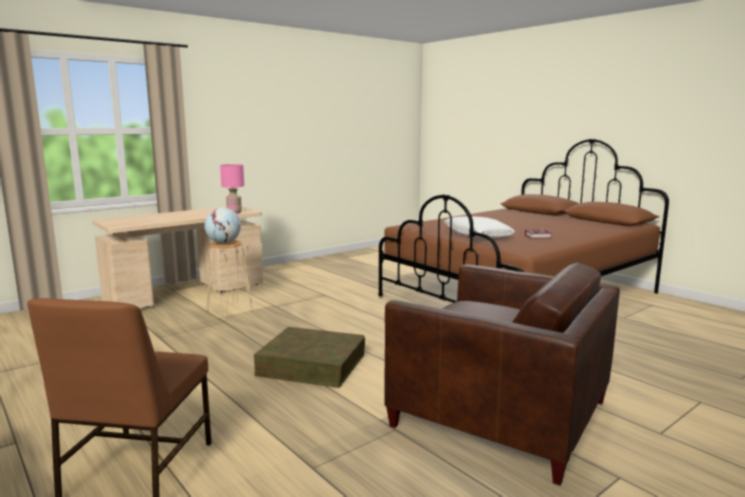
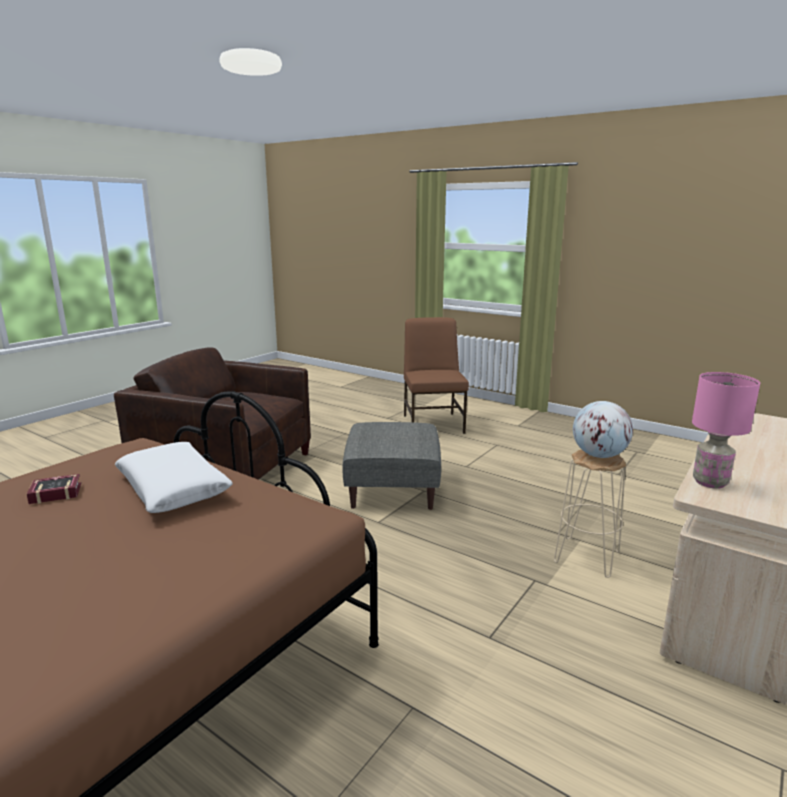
camera: 165 degrees right, 5 degrees up
(311, 365) = (393, 489): brown storage box -> grey ottoman

